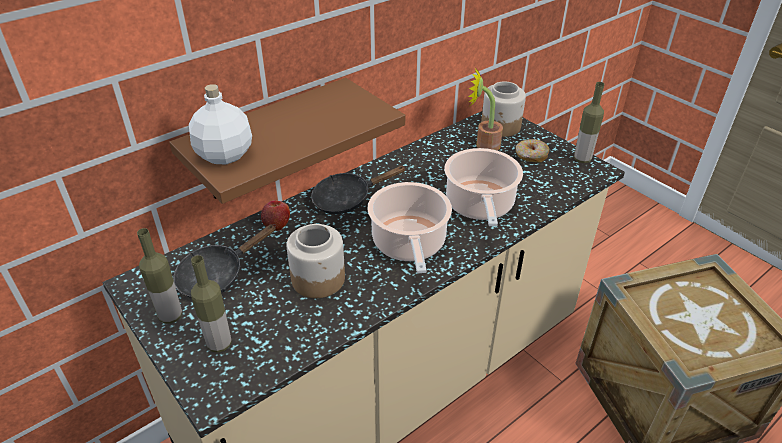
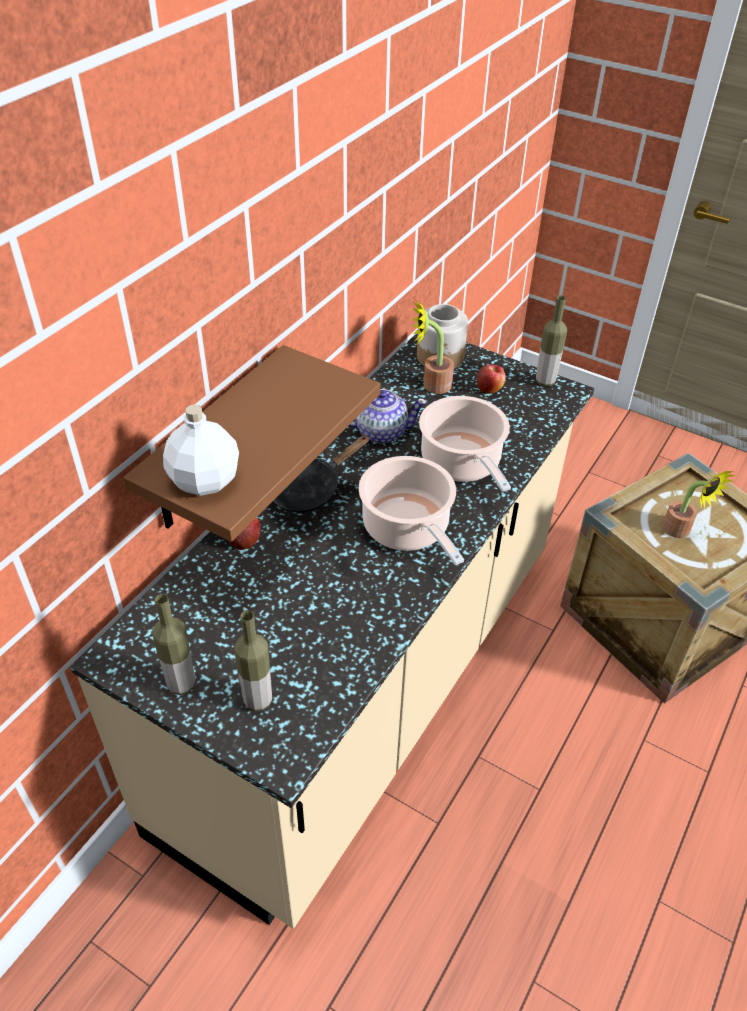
camera: 20 degrees left, 5 degrees up
(217, 275) = (208, 621): black frying pan -> none
(318, 278) = (328, 595): jar -> none
(424, 170) = (380, 431): none -> teapot
(531, 155) = (489, 388): donut -> apple
(686, 317) = (681, 531): none -> potted plant

